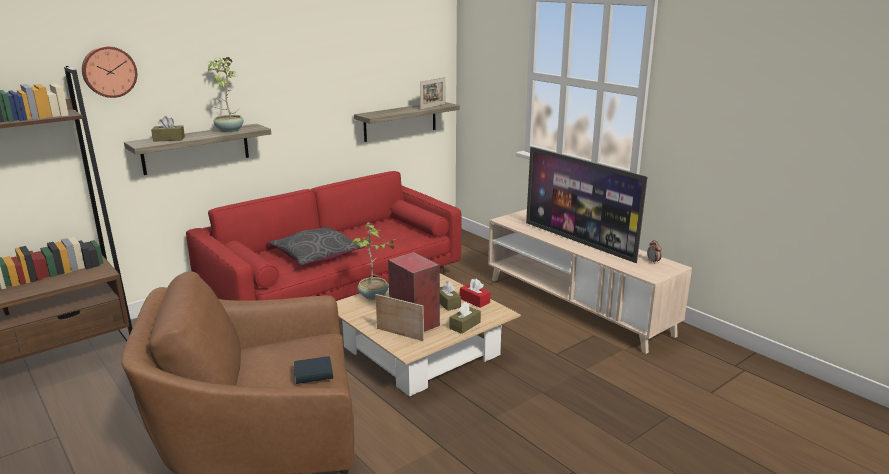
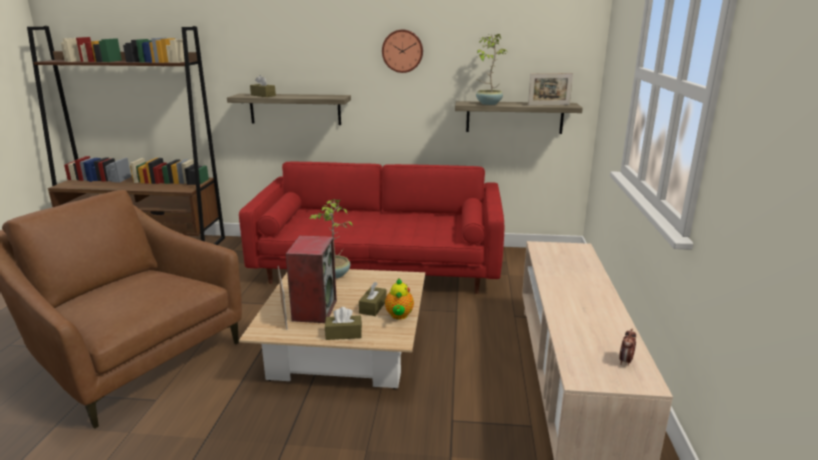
camera: 45 degrees right, 0 degrees up
(109, 71) = (230, 34): wall clock -> wall clock (402, 51)
(228, 130) = (314, 96): potted plant -> potted plant (488, 103)
(313, 374) = (123, 307): book -> none
(316, 255) = (348, 224): grey pillow -> none
(474, 301) = (399, 316): red tissue box -> teapot
(579, 241) = (577, 298): television -> none

